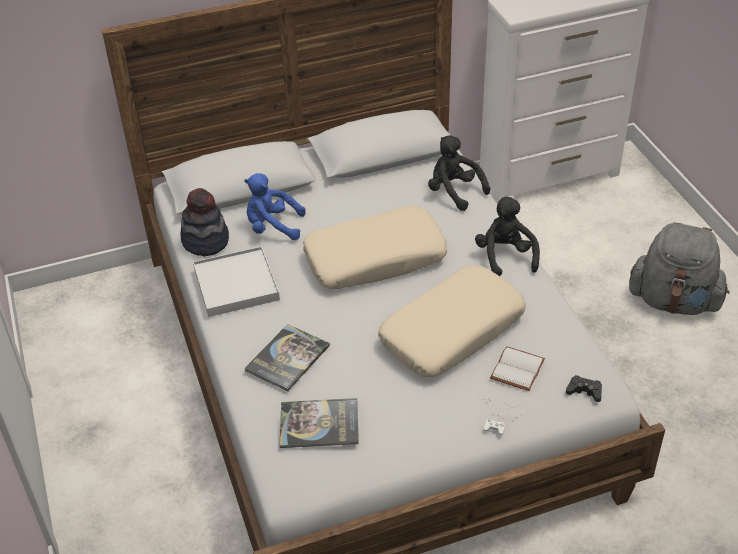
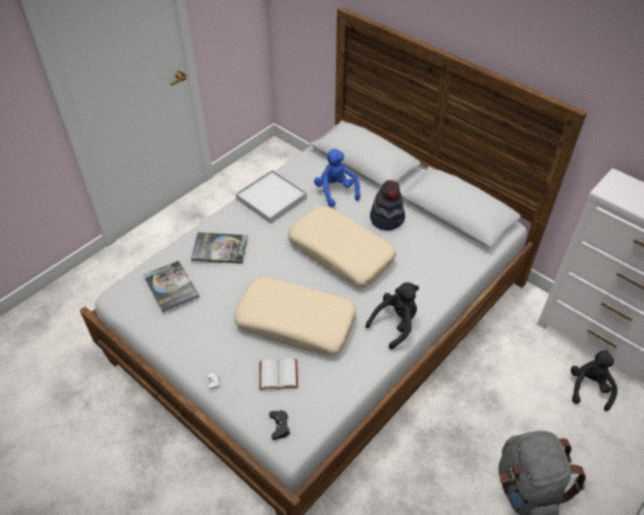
camera: 60 degrees right, 5 degrees up
(205, 241) = (301, 168): hat -> hat (387, 218)
(454, 192) = (445, 267): black plush toy -> black plush toy (589, 388)

